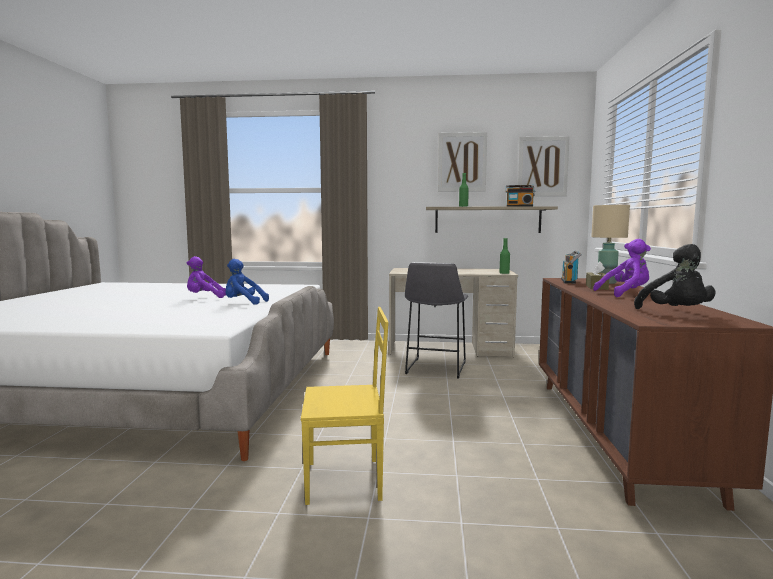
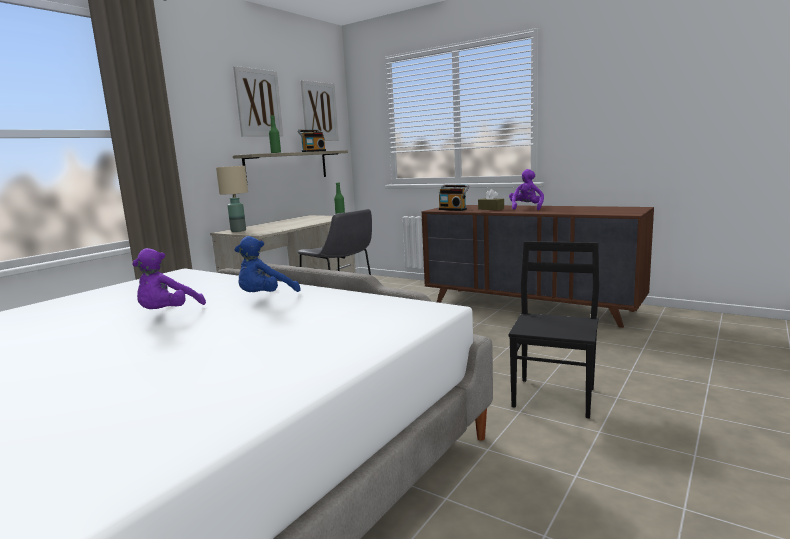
camera: 60 degrees left, 5 degrees up
(345, 481) = (555, 397): yellow chair -> black chair
(607, 282) = (471, 206): beige table lamp -> beige table lamp (238, 231)
(676, 313) = (606, 210): black plush toy -> none

